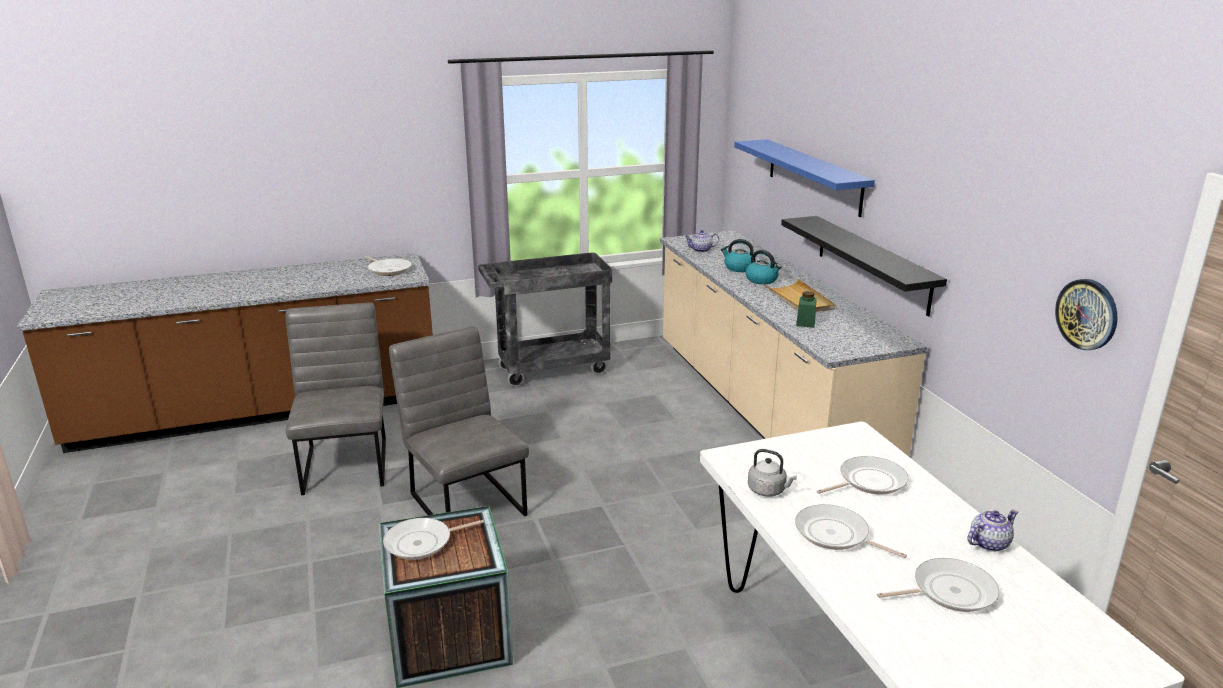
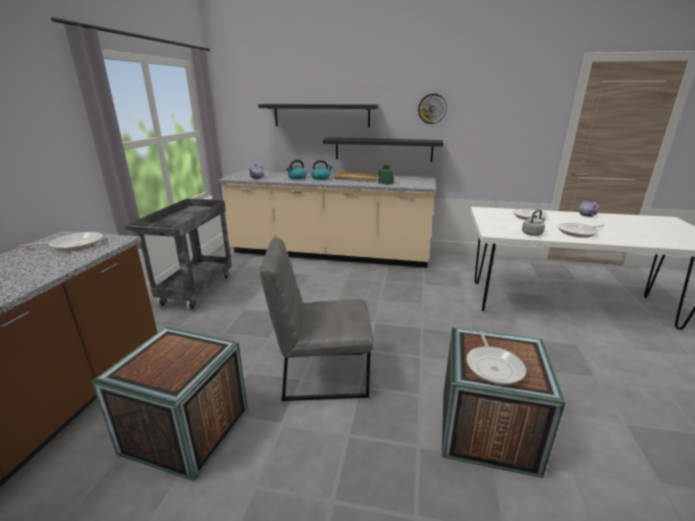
camera: 60 degrees left, 0 degrees up
(346, 464) = (186, 430): grey chair -> crate
(814, 176) = (321, 115): blue shelf -> black shelf
(949, 591) = (626, 228): frying pan -> none
(1087, 314) = (530, 128): wall clock -> wall clock (432, 108)

